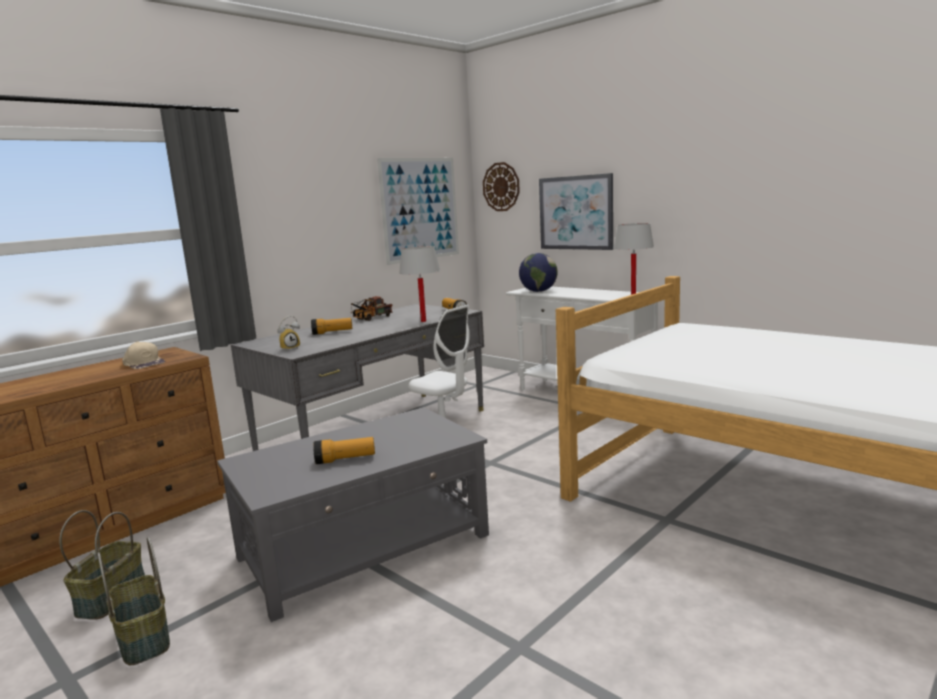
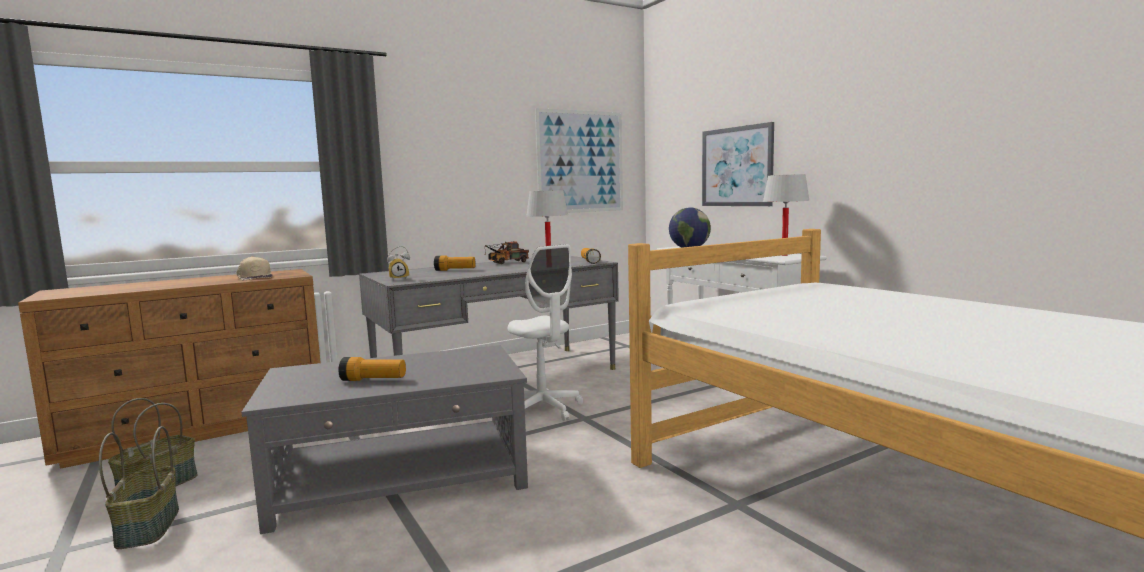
camera: 15 degrees right, 5 degrees down
(501, 187) = (669, 142): wall clock -> none

